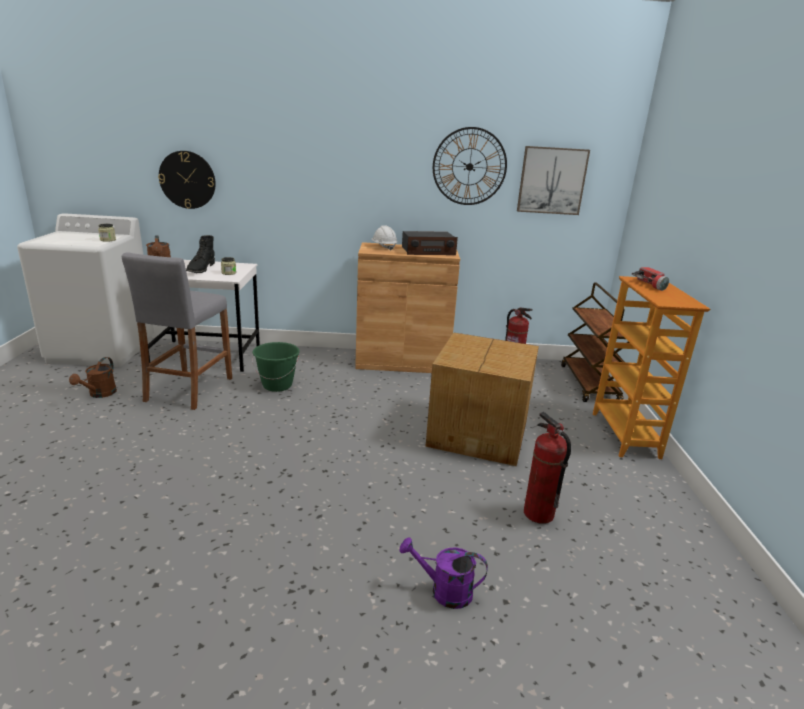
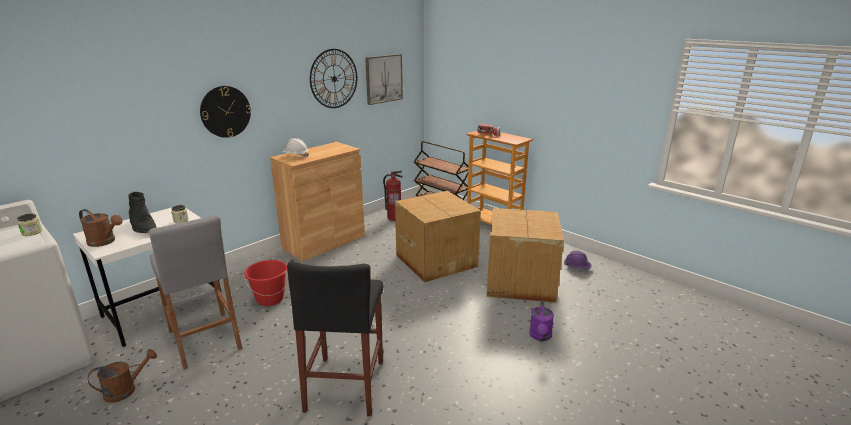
camera: 45 degrees left, 0 degrees up
(99, 394) = (126, 390): brown watering can -> brown watering can turned 90 degrees counterclockwise
(187, 180) = (87, 142): wall clock -> wall clock (225, 111)
(194, 487) = (345, 385): none -> black stool
(277, 385) = (270, 299): green bucket -> red bucket
(428, 251) = (329, 149): radio -> none
(444, 591) = (540, 337): purple watering can -> purple watering can turned 45 degrees counterclockwise
(538, 514) = (519, 282): fire extinguisher -> cardboard box
(667, 552) = (577, 268): none -> purple hard hat

